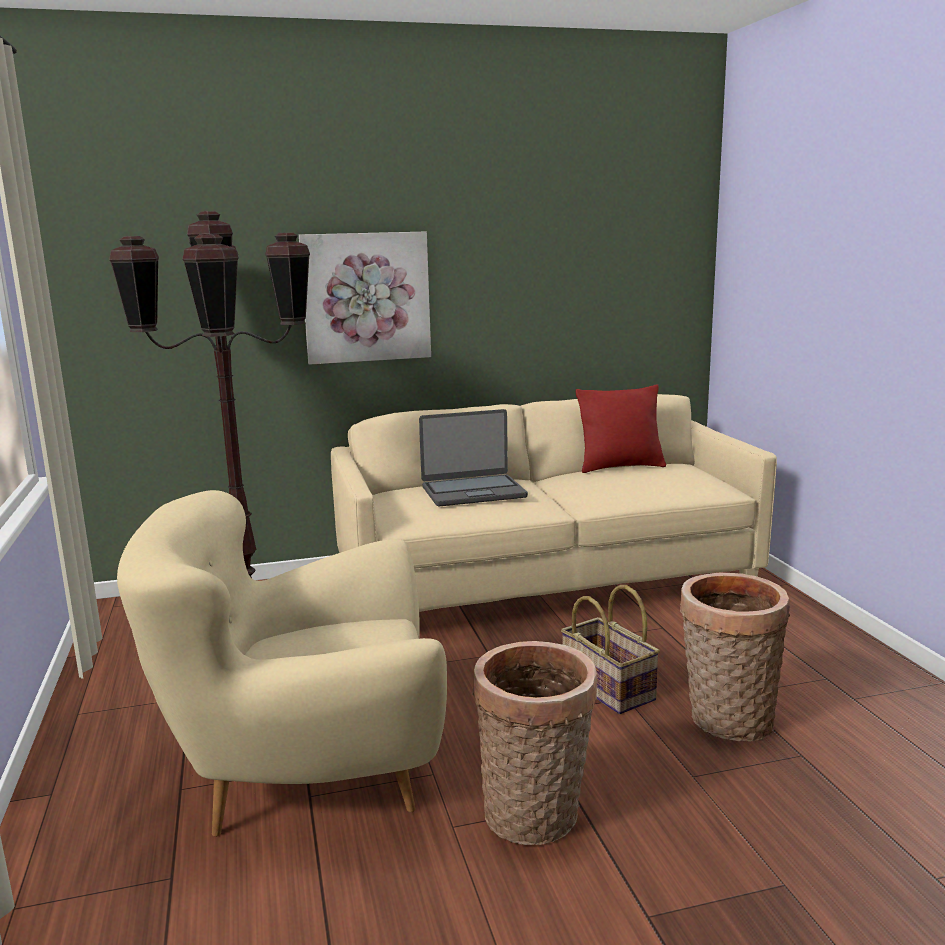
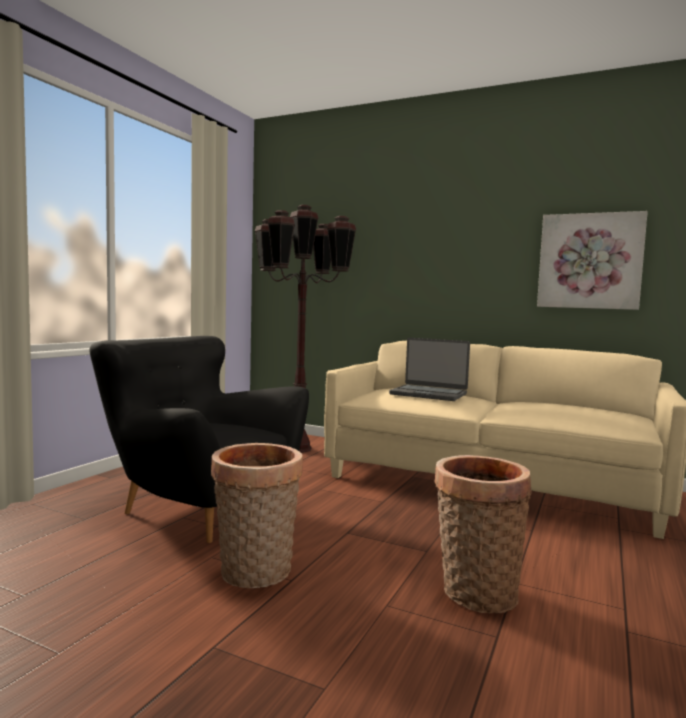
camera: 40 degrees right, 10 degrees down
(307, 775) = (198, 510): beige armchair -> black armchair
(366, 297) = (411, 266): picture -> picture (589, 261)
(609, 688) = (425, 542): basket -> none
(620, 467) = (568, 404): red pillow -> none

